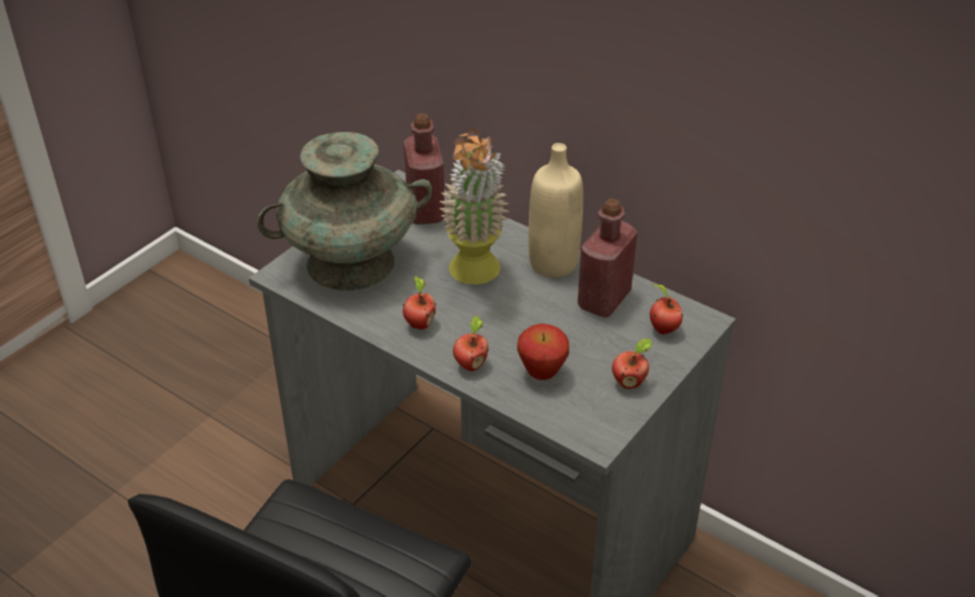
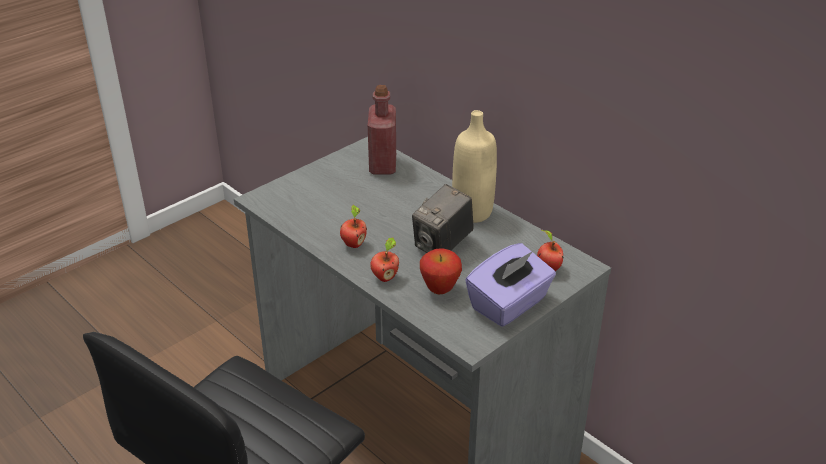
camera: 10 degrees right, 5 degrees down
(352, 263) = (314, 196): turquoise vase -> none
(475, 277) = (407, 215): potted plant -> none
(529, 313) = (442, 245): none -> camera
(604, 299) = (506, 242): red bottle -> none
(629, 382) = (509, 304): apple -> purple tissue box

